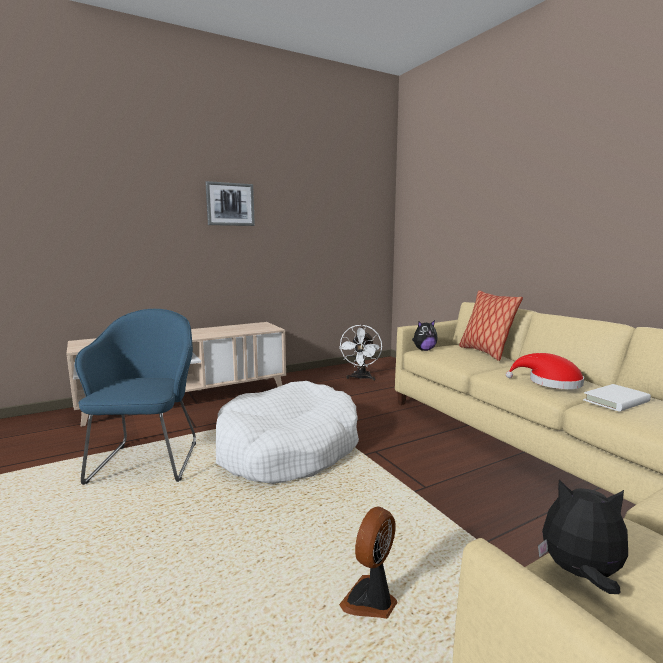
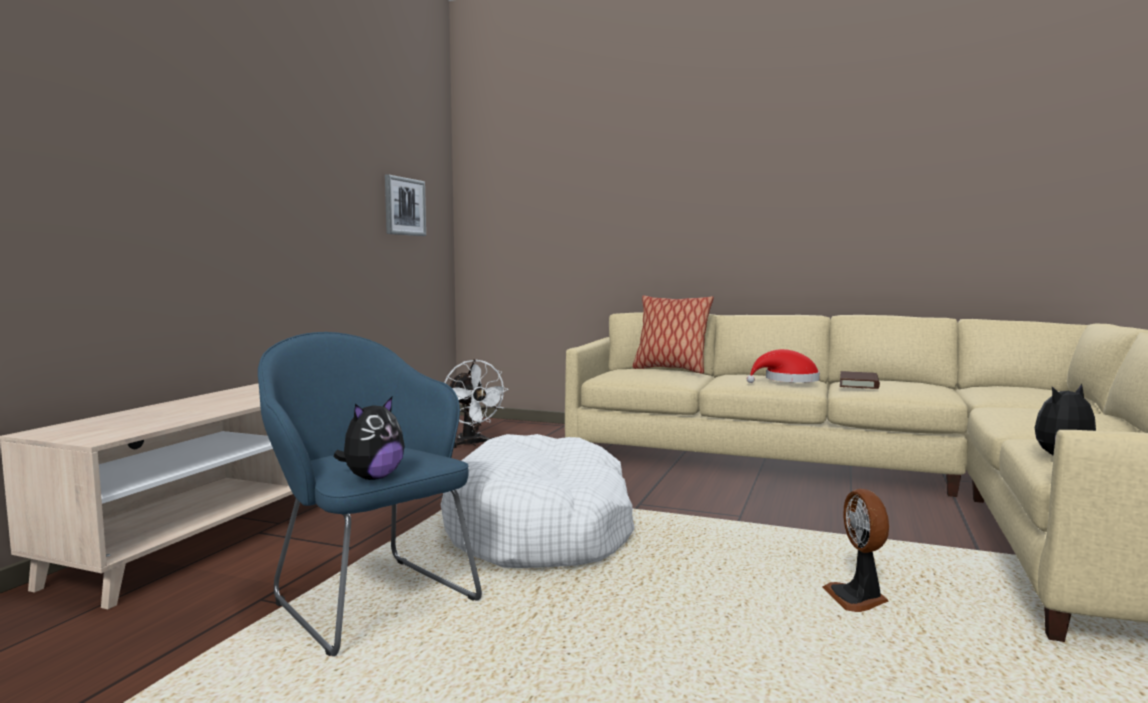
camera: 40 degrees left, 5 degrees down
(230, 204) = (268, 162): picture -> picture (404, 206)
(424, 350) = (604, 376): plush toy -> plush toy (372, 478)
(616, 401) = (859, 384): white book -> brown book

